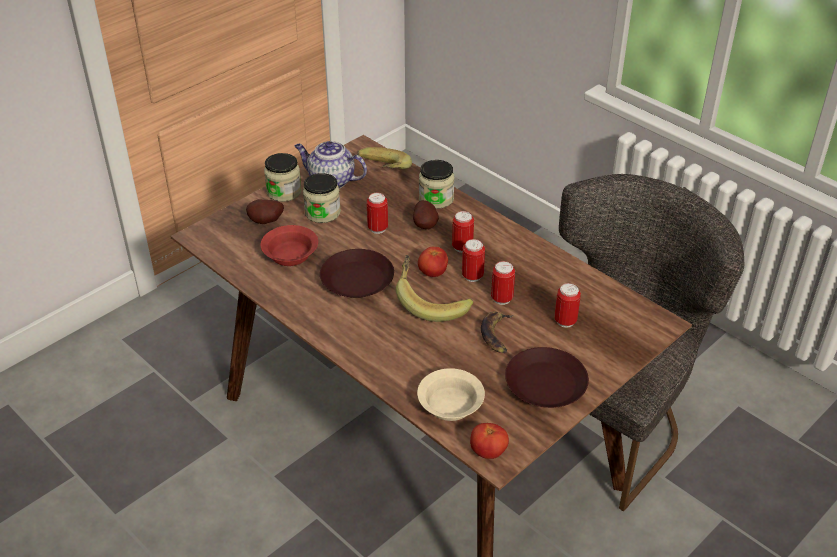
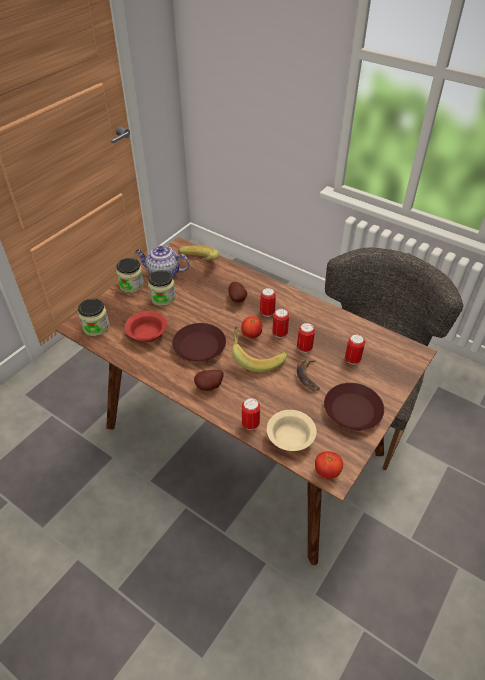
camera: 10 degrees left, 5 degrees up
(266, 222) = (124, 310): potato -> potato (210, 387)
(377, 228) = (205, 305): can -> can (250, 424)
(436, 199) = (240, 278): jar -> jar (96, 327)

